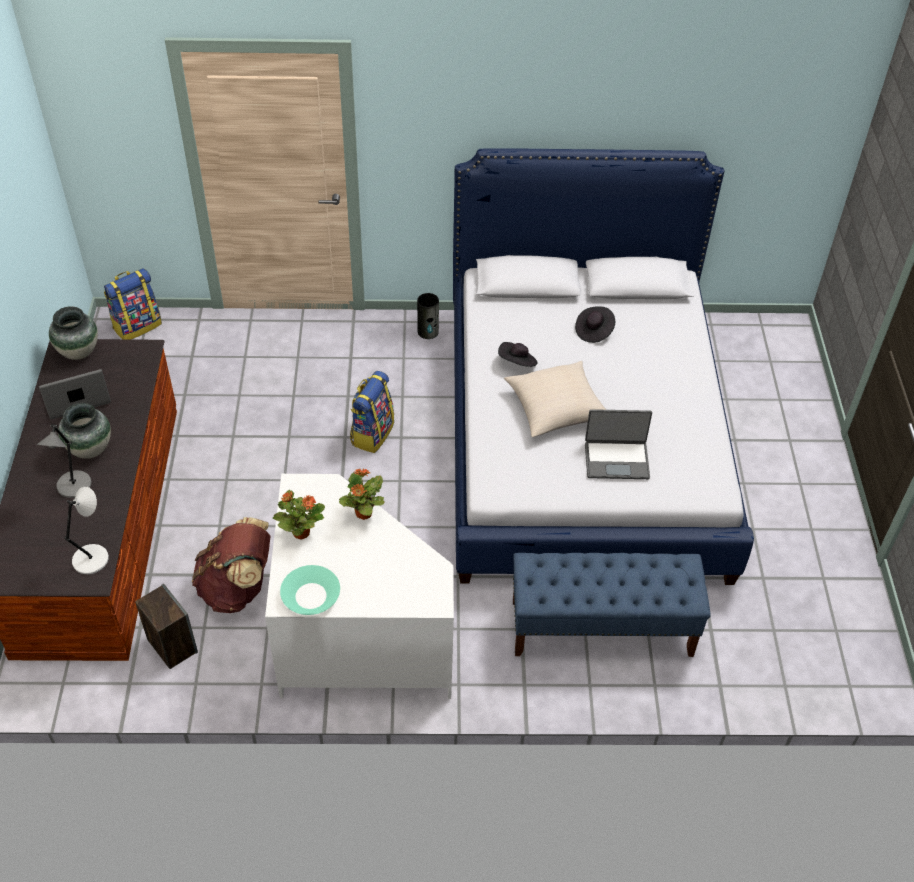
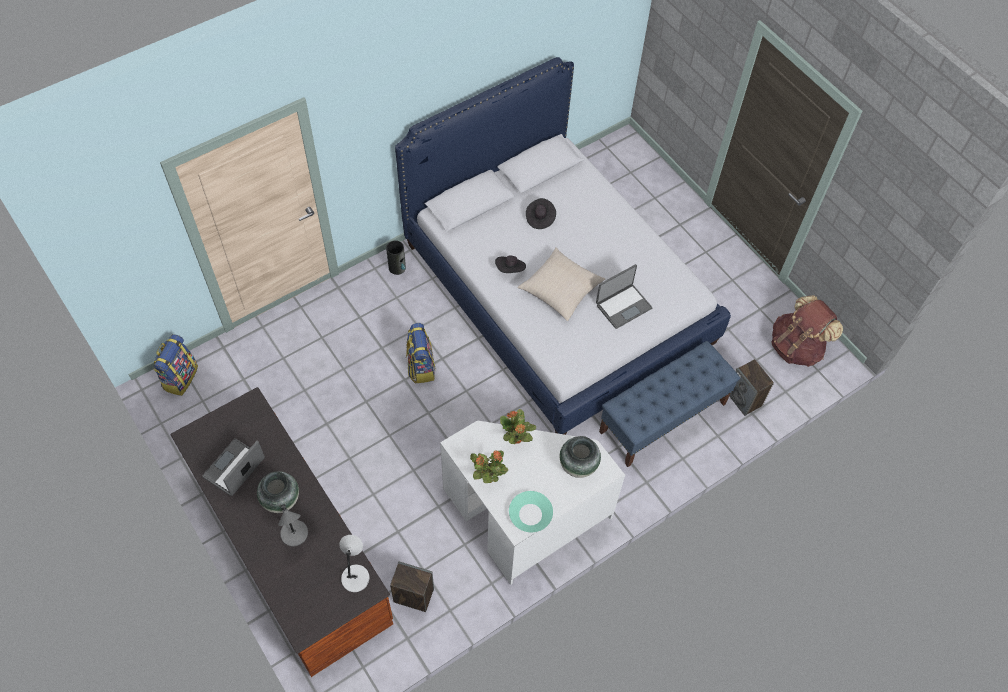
camera: 35 degrees left, 10 degrees up
(79, 352) = (203, 432): vase -> vase (578, 466)
(238, 588) = (423, 529): brown backpack -> brown backpack (796, 347)
(722, 665) = (744, 399): none -> speaker

